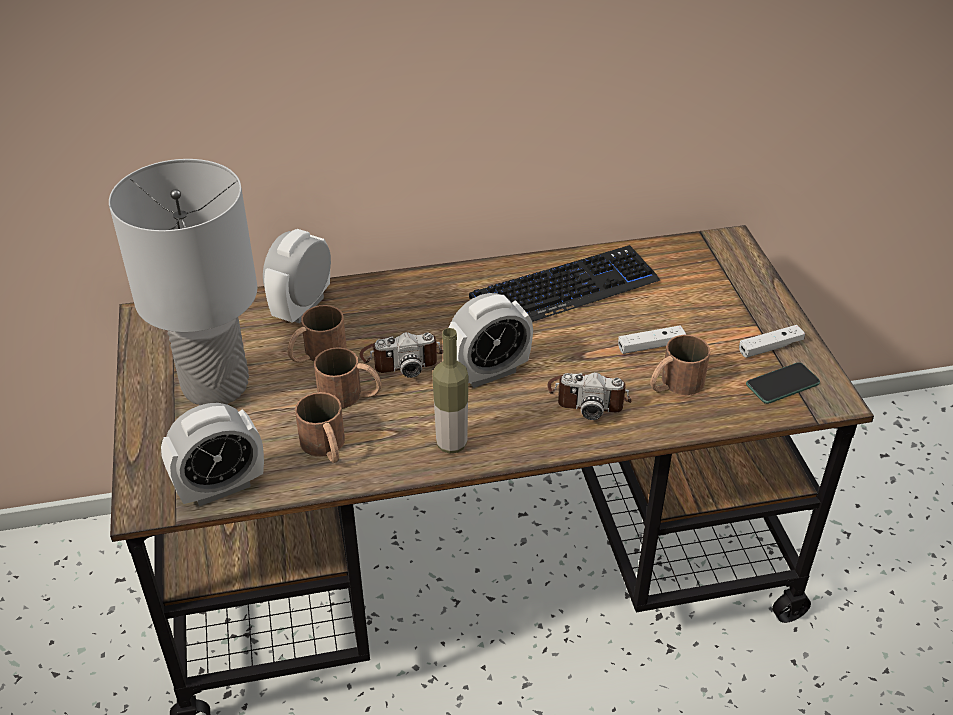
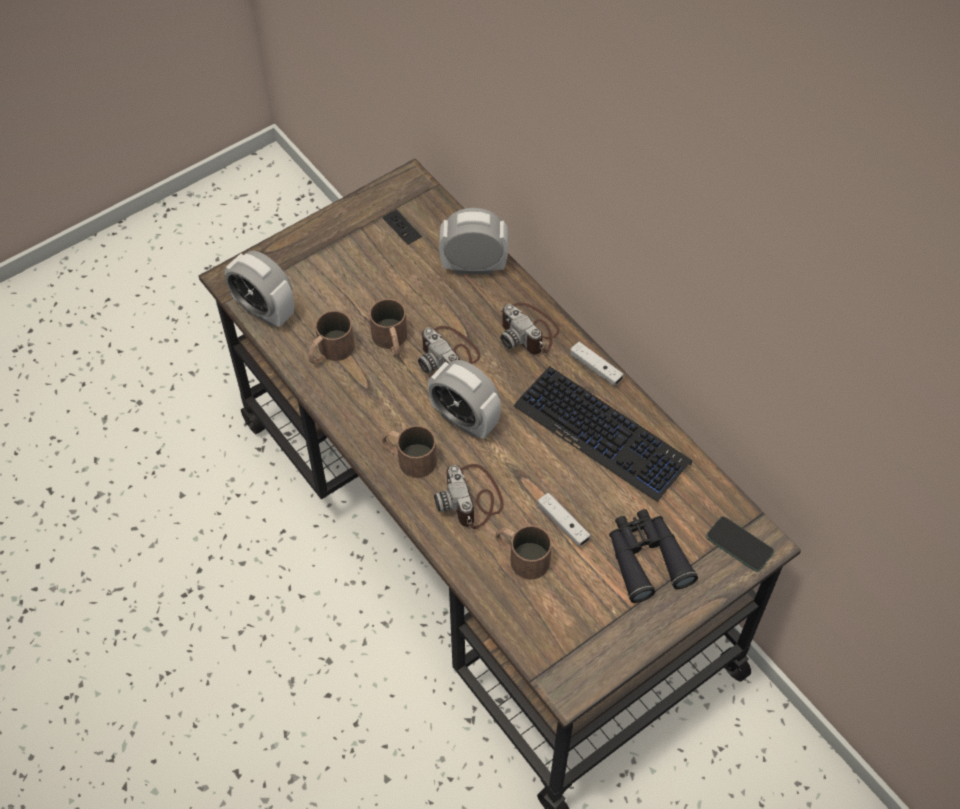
camera: 65 degrees right, 15 degrees up
(218, 391) = (354, 262): grey table lamp -> none
(316, 354) = (424, 301): brown mug -> brown mug (408, 457)
(413, 296) = (529, 331): none -> camera
(451, 444) = (372, 426): bottle -> none
(714, 308) = (646, 558): none -> black binoculars
(770, 347) = (614, 619): white game controller -> white game controller (595, 368)
(782, 384) = (567, 641): phone -> phone (739, 544)

